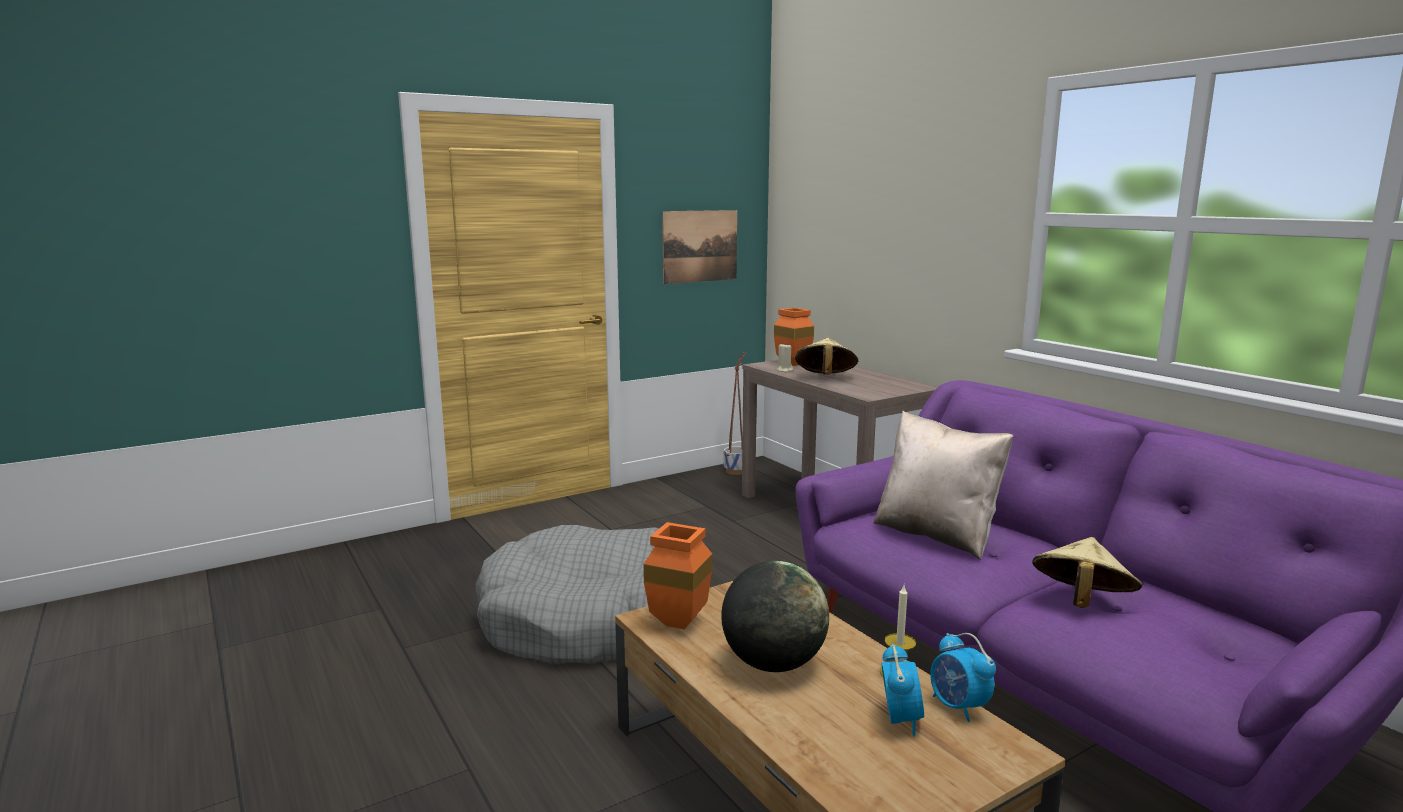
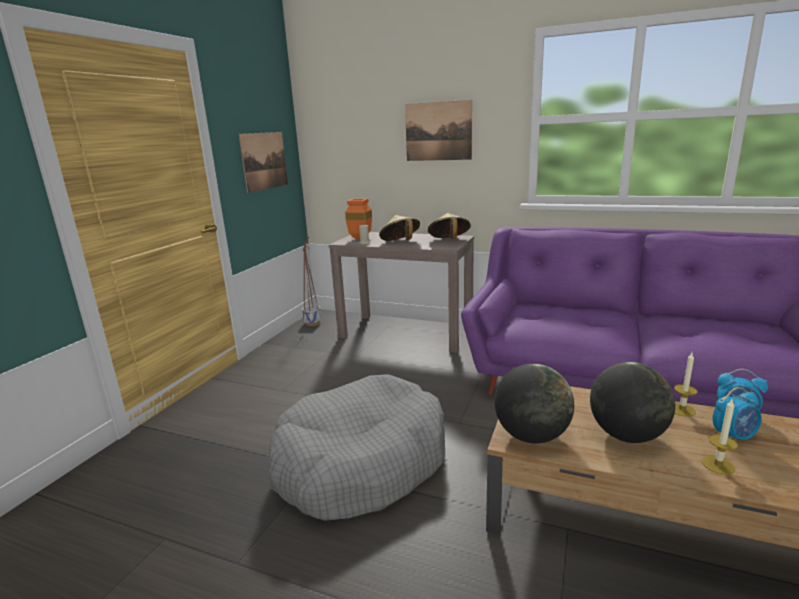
camera: 35 degrees left, 5 degrees up
(675, 623) = (531, 436): orange vase -> globe
(816, 728) = (718, 465): none -> candle
(900, 719) = (733, 437): alarm clock -> alarm clock turned 105 degrees clockwise
(916, 224) = (438, 131): none -> picture
(937, 535) = (565, 322): beige pillow -> none
(1081, 603) = (677, 336): beige hat -> beige hat (449, 241)

